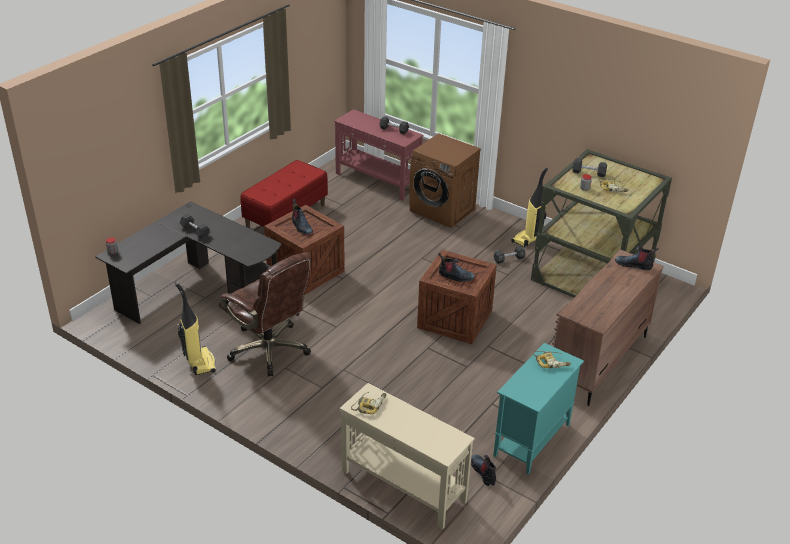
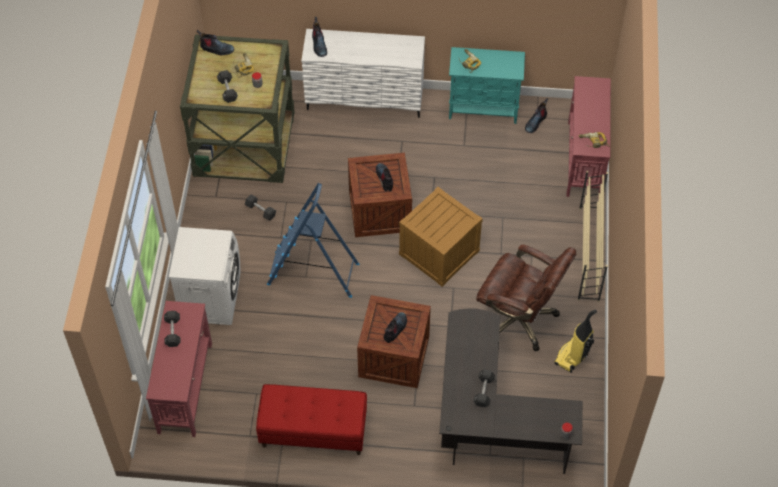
camera: 120 degrees left, 20 degrees up
(268, 349) = (518, 318): brown office chair -> brown office chair turned 105 degrees clockwise
(287, 426) = (588, 254): none -> beige shoe rack
(379, 334) = (439, 252): none -> crate
(403, 485) = (583, 159): beige console table -> red console table
(421, 262) = (312, 274): none -> blue step ladder
(442, 212) = (211, 298): brown washing machine -> white washing machine
(528, 239) = (216, 209): vacuum cleaner -> none
(598, 361) = (364, 101): brown dresser -> white dresser
(645, 182) = (216, 49): none -> boot

